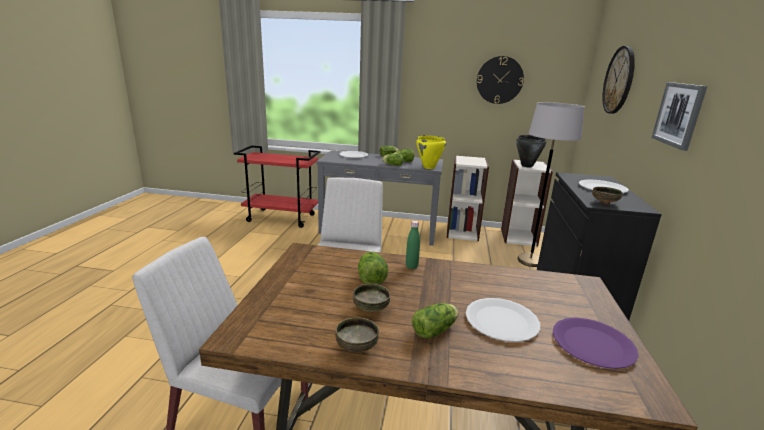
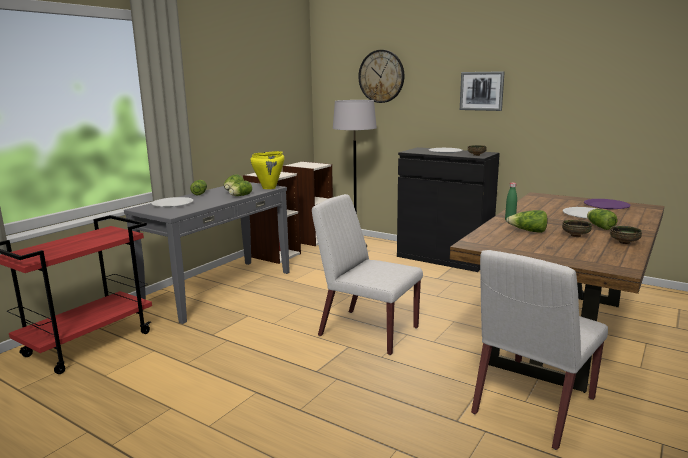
camera: 65 degrees left, 5 degrees down
(499, 80) = (260, 87): wall clock -> none
(527, 166) = (310, 166): black cooking pot -> none

